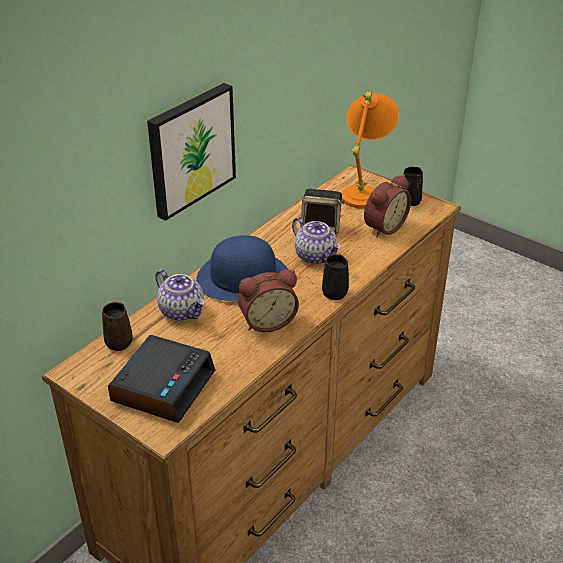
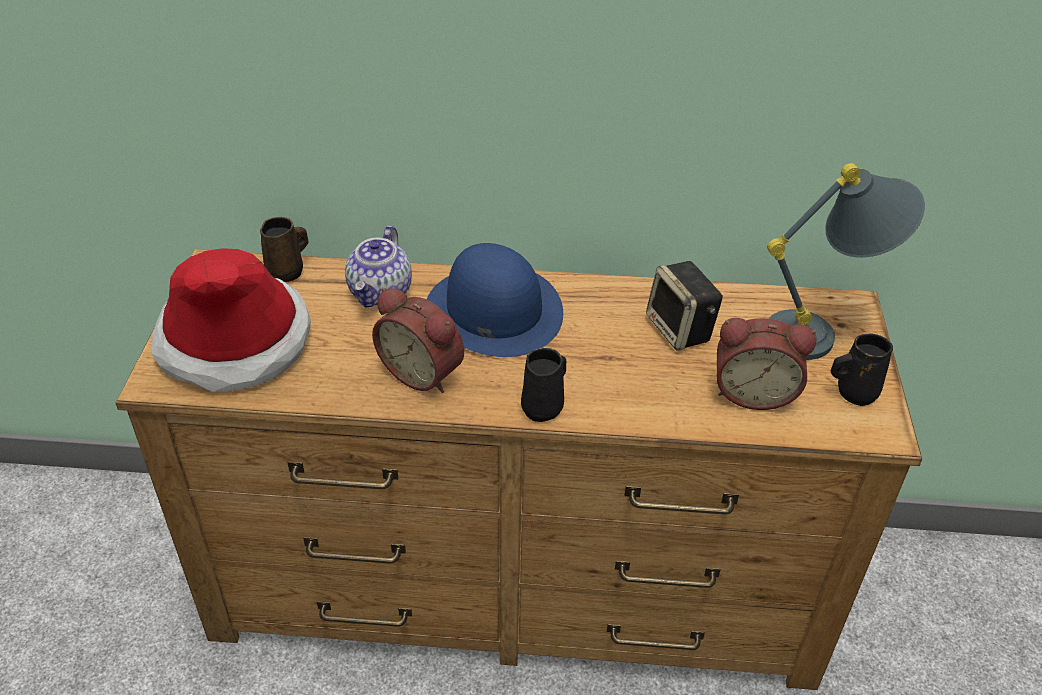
camera: 55 degrees right, 5 degrees up
(163, 386) = (235, 342): alarm clock -> hat
(190, 149) = (494, 91): picture -> none
(316, 256) = (607, 354): teapot -> none
(365, 191) = (823, 333): orange table lamp -> grey table lamp

